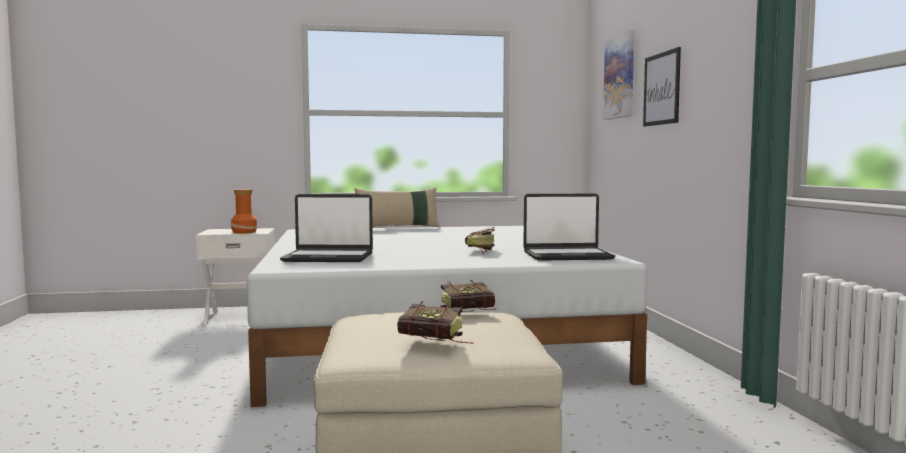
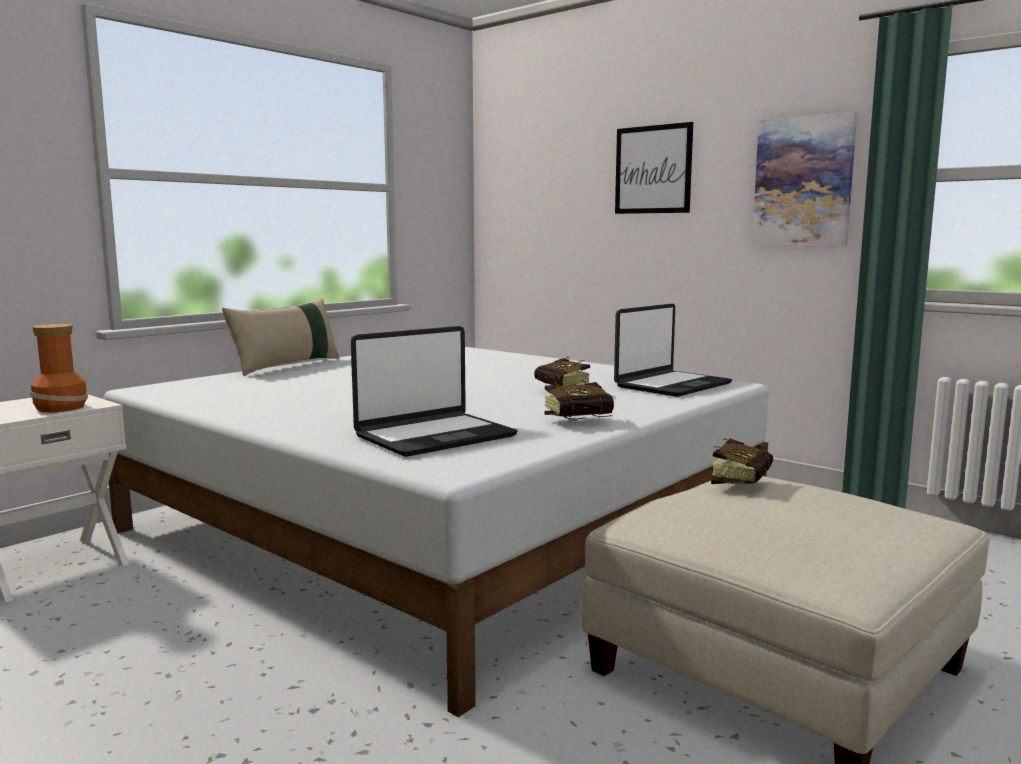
camera: 40 degrees left, 5 degrees up
(437, 343) = (868, 535): book -> book (584, 421)
(620, 77) = (555, 147): picture -> picture (803, 182)

